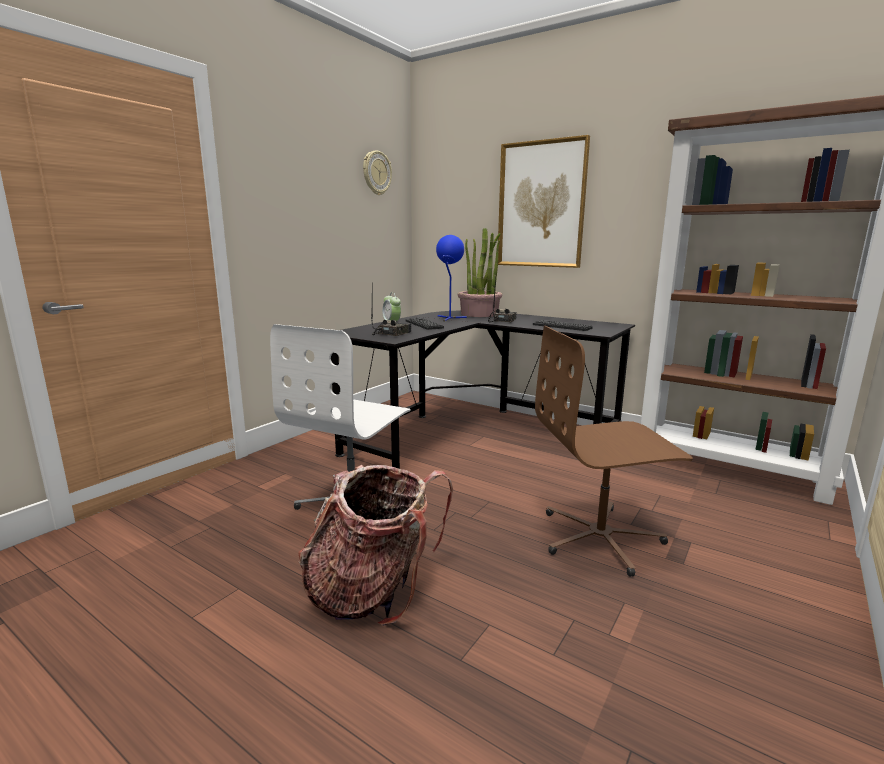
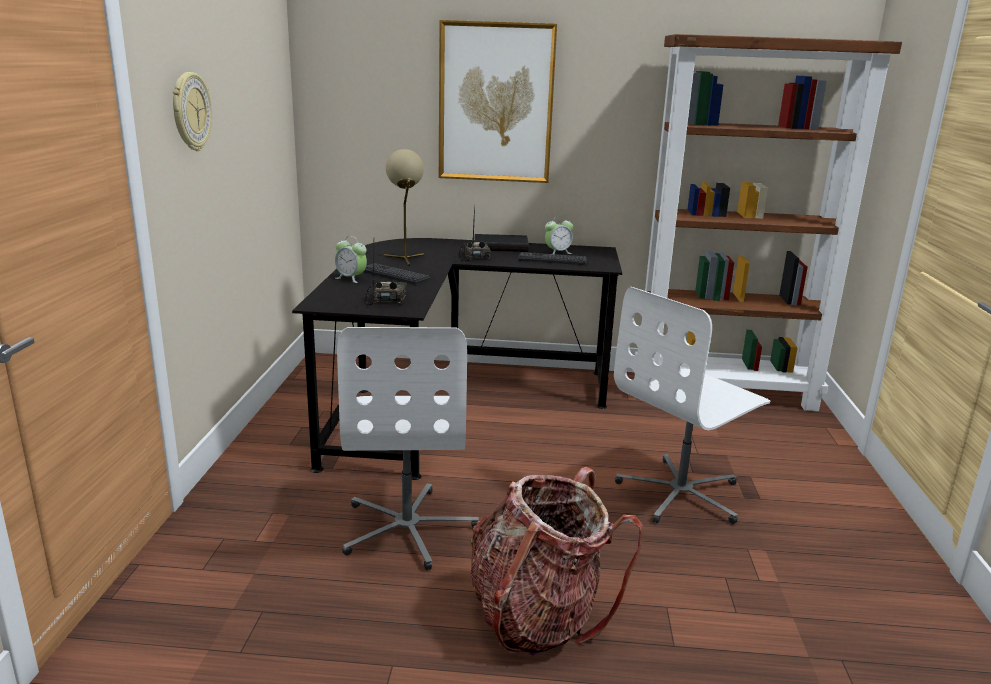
camera: 30 degrees left, 5 degrees up
(376, 173) = (263, 50): wall clock -> wall clock (190, 112)
(449, 318) = (405, 259): blue table lamp -> beige table lamp
(479, 314) = (427, 246): potted plant -> none
(535, 318) = (501, 246): none -> black book
(575, 323) = (557, 252): none -> alarm clock
(601, 538) = (681, 494): brown office chair -> white office chair

